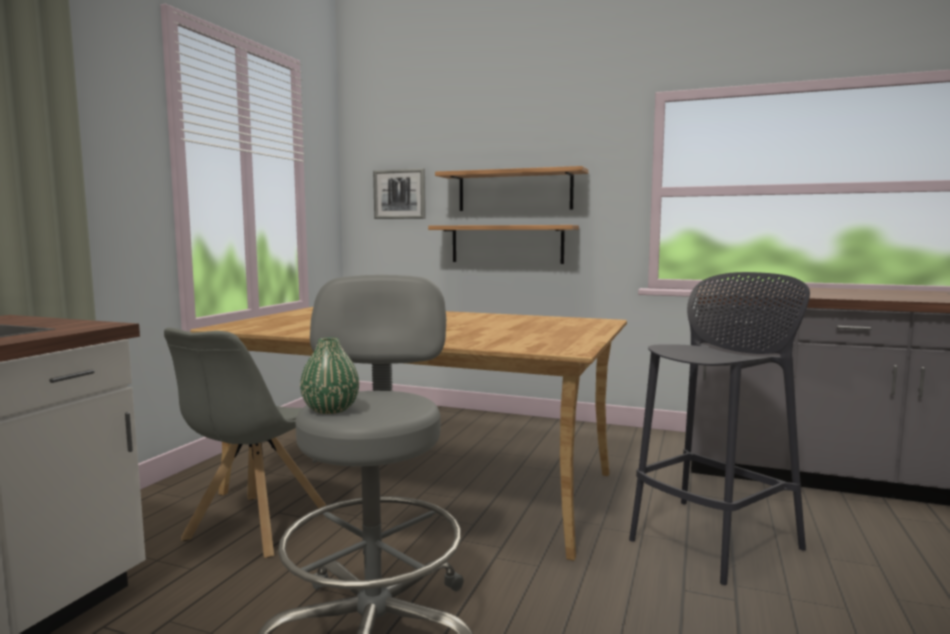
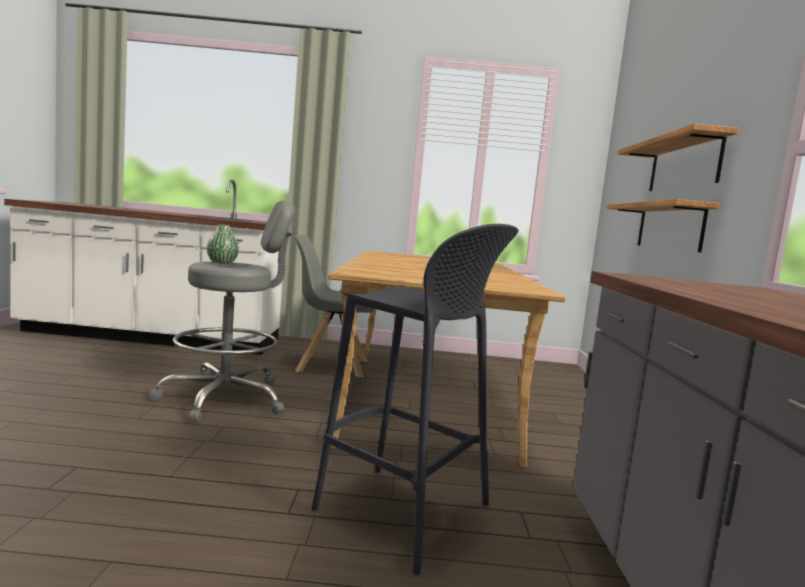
camera: 70 degrees right, 0 degrees up
(400, 194) = (625, 177): picture -> none

